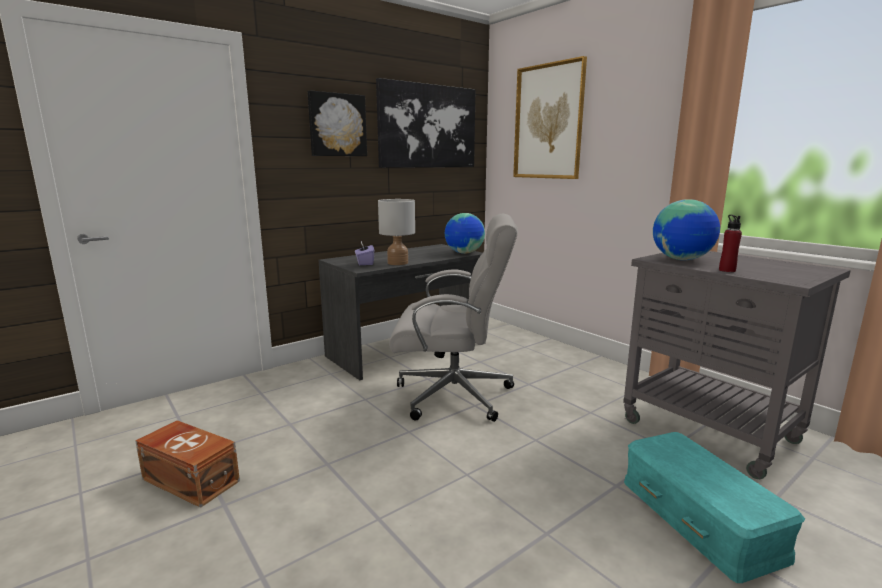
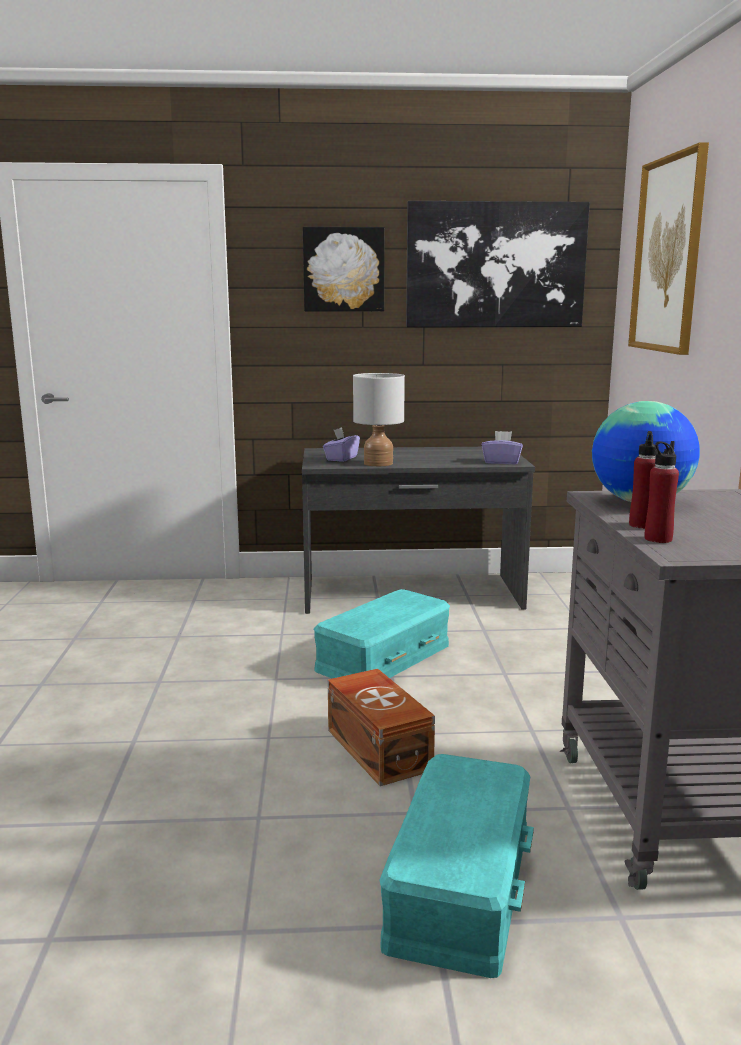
camera: 35 degrees right, 0 degrees up
(191, 479) = (45, 656): brown storage box -> brown storage box (379, 748)
(453, 395) = (385, 658): grey office chair -> turquoise storage box
(464, 253) = (501, 462): globe -> purple tissue box
(758, 276) = (658, 539): none -> red bottle

